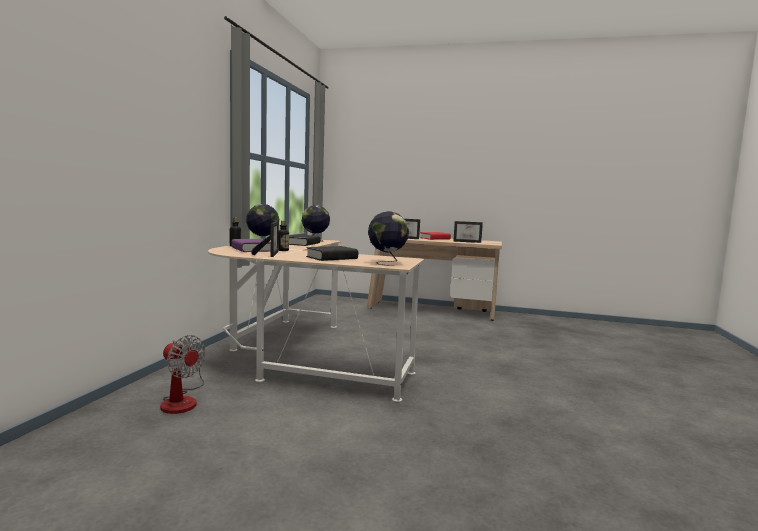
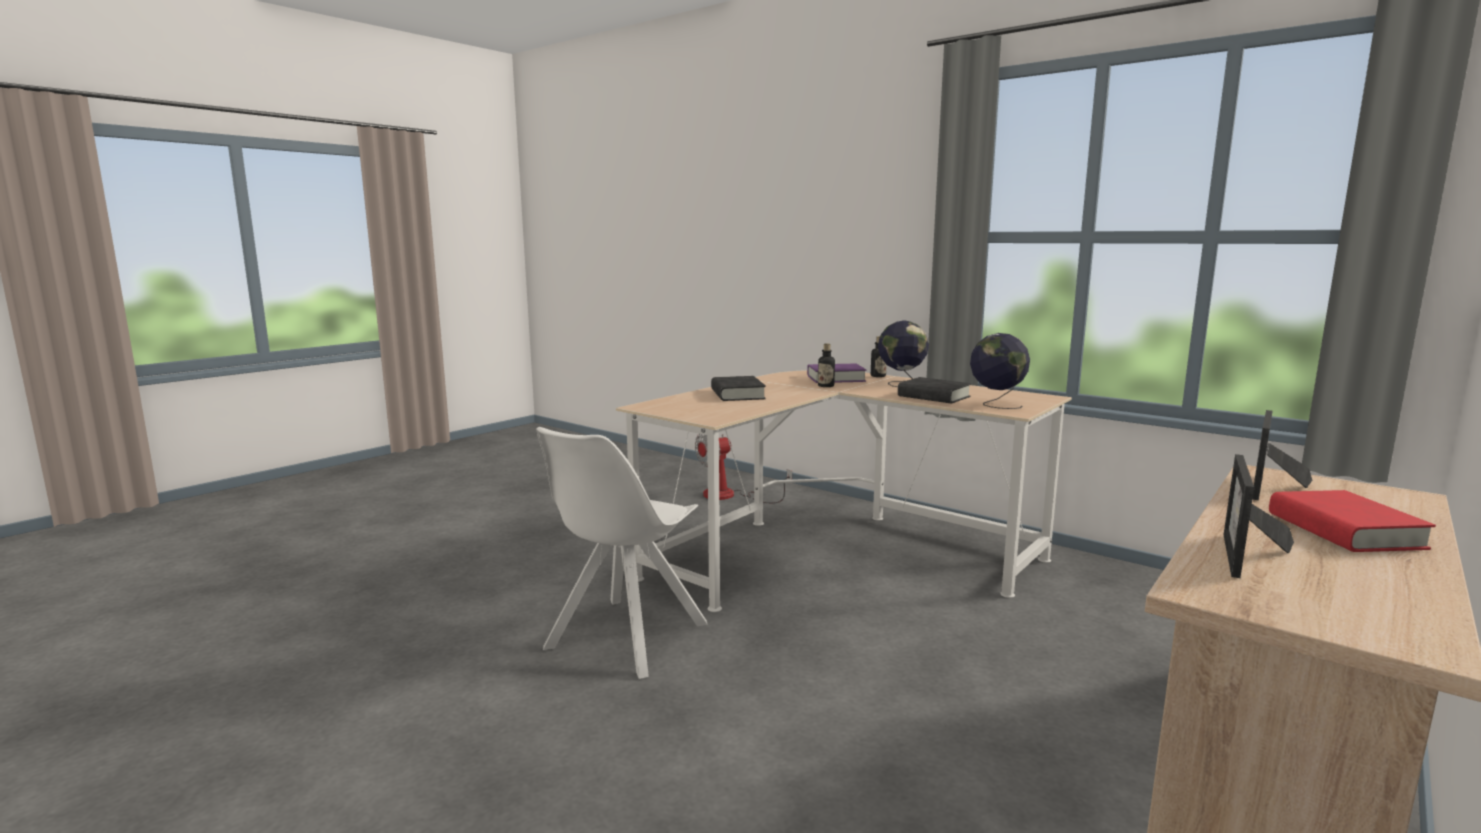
camera: 115 degrees right, 5 degrees up
(270, 254) = (784, 381): picture frame -> none
(387, 263) = (674, 406): globe -> none
(469, 387) = (624, 638): none -> white chair

